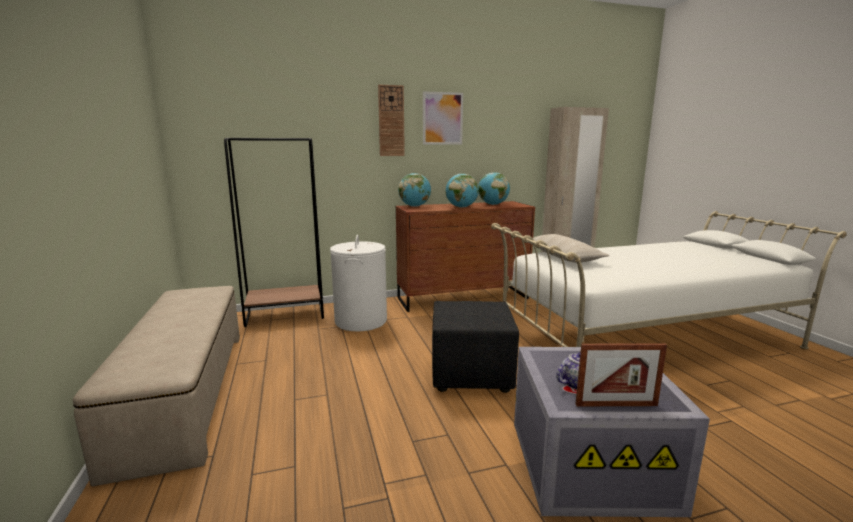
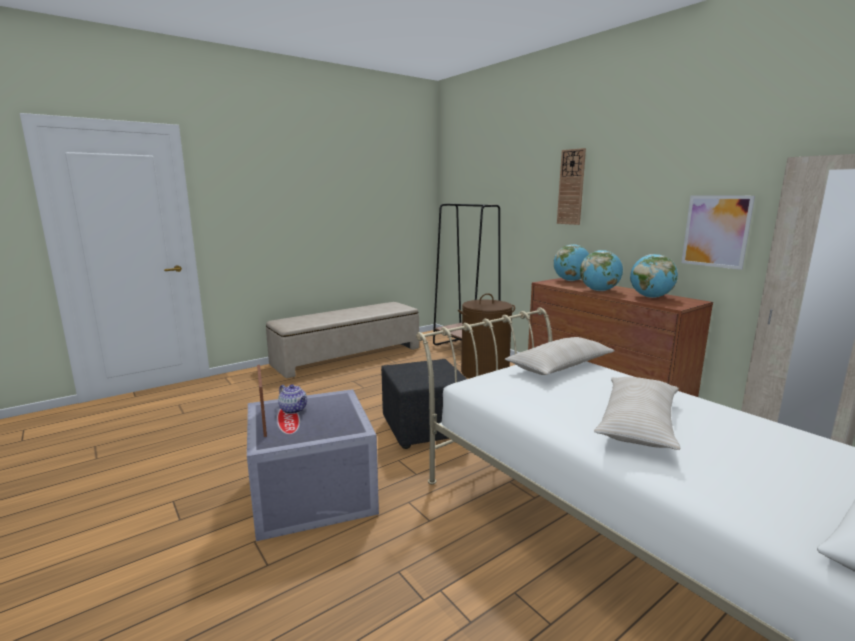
camera: 70 degrees right, 0 degrees up
(360, 321) = (485, 372): white laundry basket -> brown laundry basket
(442, 118) = (624, 182): picture -> picture (716, 231)
(667, 259) = (638, 423): none -> beige pillow

